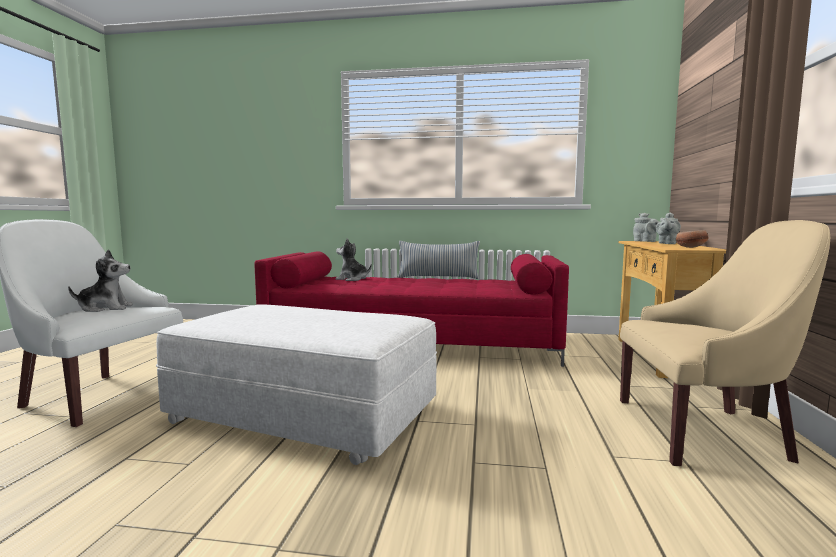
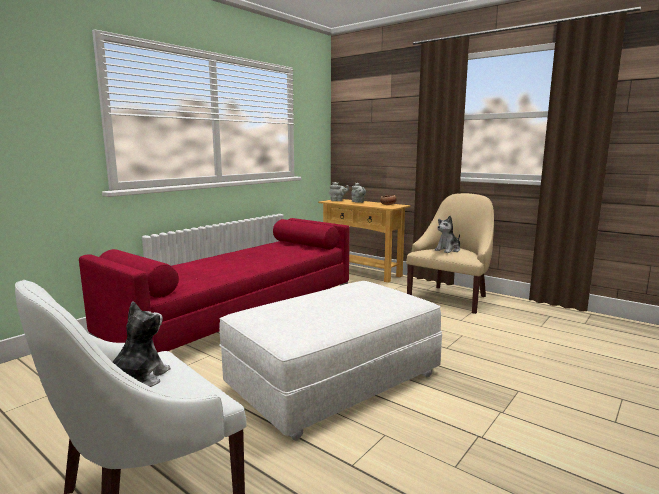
camera: 60 degrees left, 5 degrees up
(352, 279) = (177, 271): plush toy -> plush toy (448, 250)
(438, 277) = (226, 251): pillow -> none

